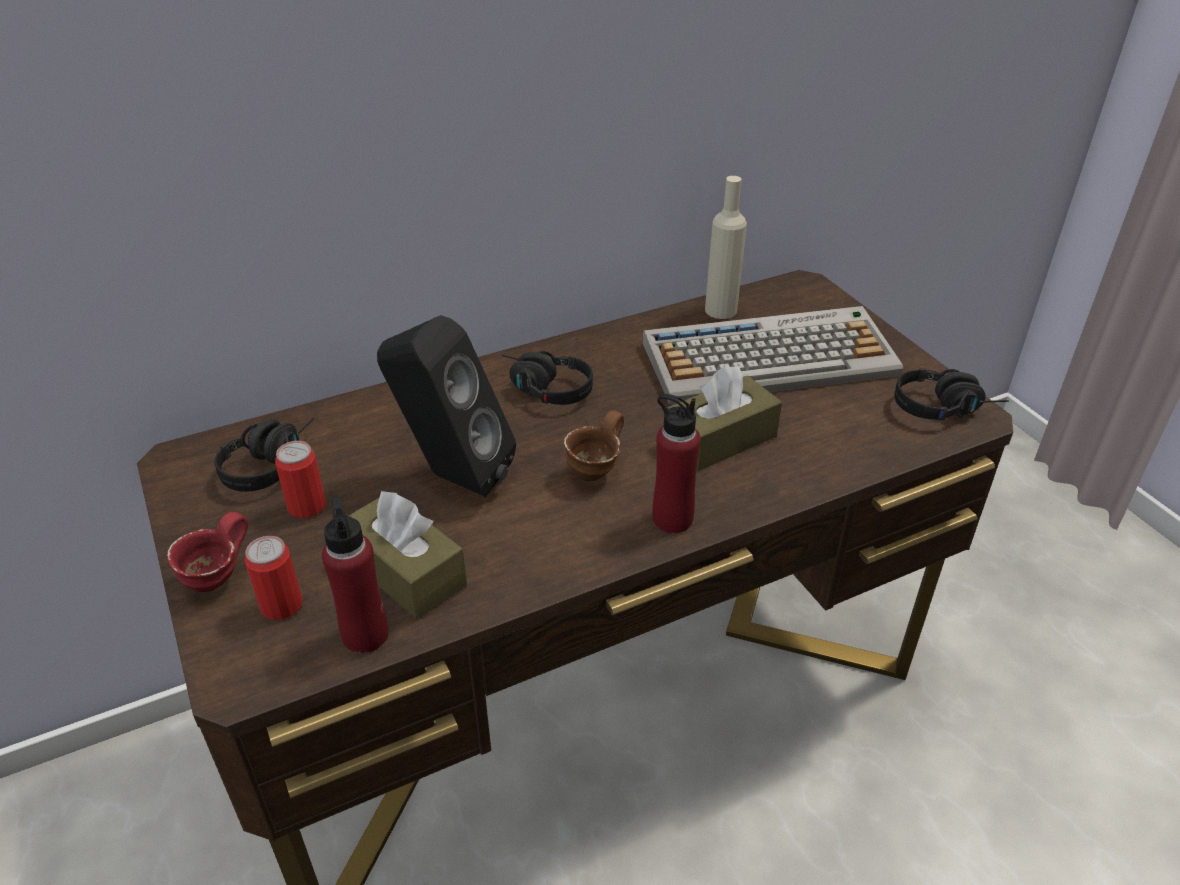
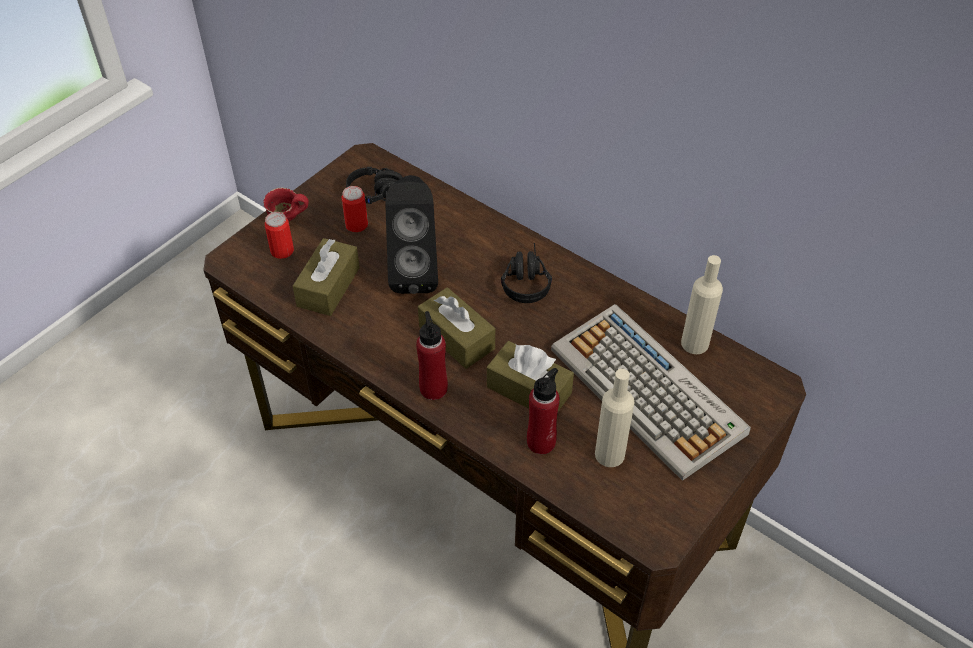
camera: 65 degrees right, 10 degrees up
(365, 634) = (277, 291): red bottle -> red bottle (541, 442)
(597, 472) = (456, 337): brown mug -> brown tissue box
(846, 411) = (609, 454): none -> beige bottle
(945, 408) = (655, 518): black headphones -> none

